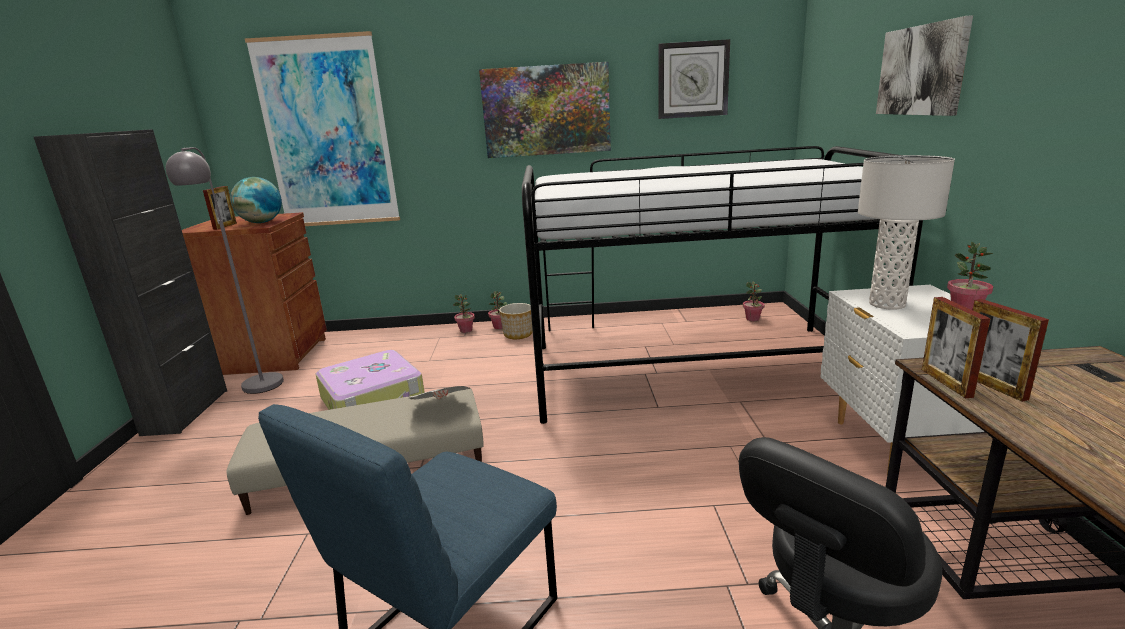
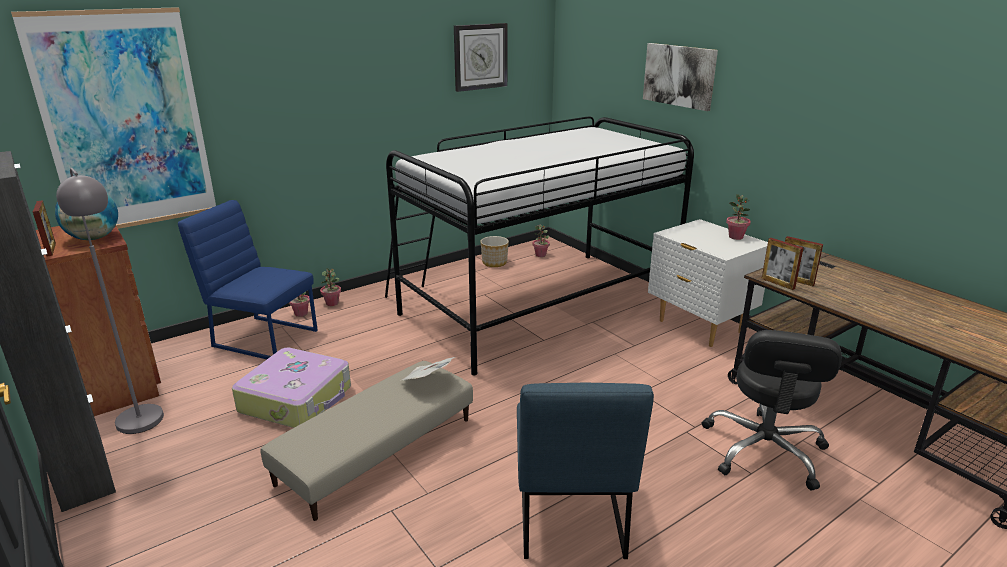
camera: 35 degrees left, 5 degrees up
(416, 343) = (263, 337): none -> blue chair
(518, 334) = (360, 306): planter -> planter (494, 263)
(546, 110) = (362, 87): picture -> none
(886, 304) = (694, 237): white table lamp -> none

